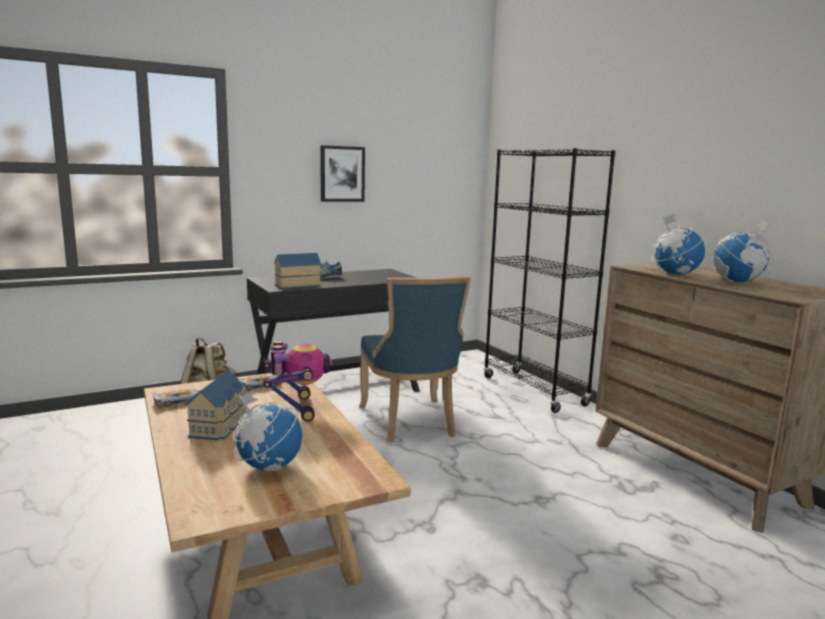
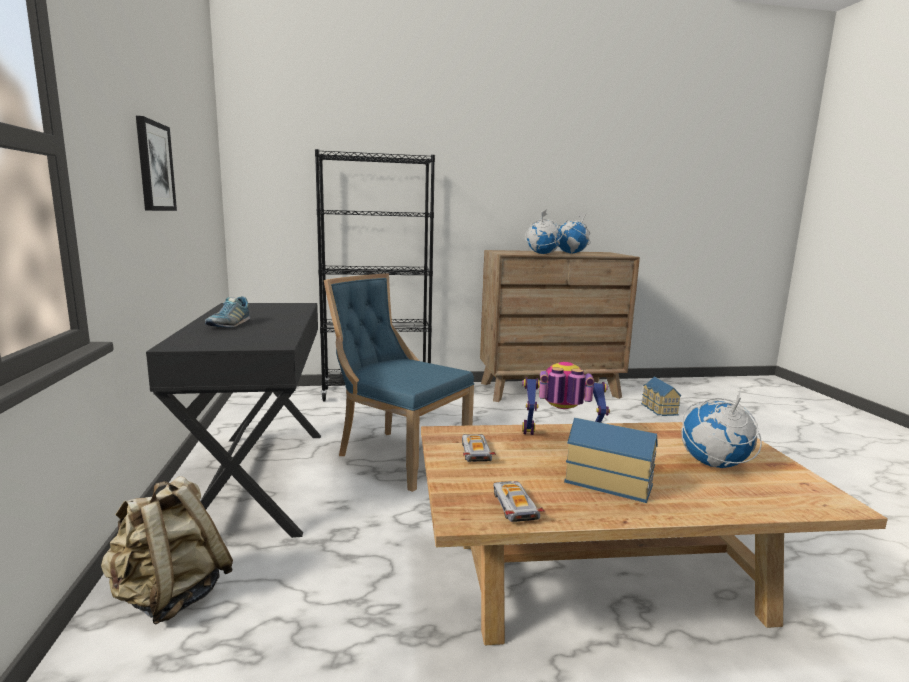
camera: 70 degrees left, 0 degrees up
(296, 285) = (267, 336): toy house -> toy house (658, 409)
(410, 422) = (398, 455): blue chair -> blue chair turned 150 degrees counterclockwise

